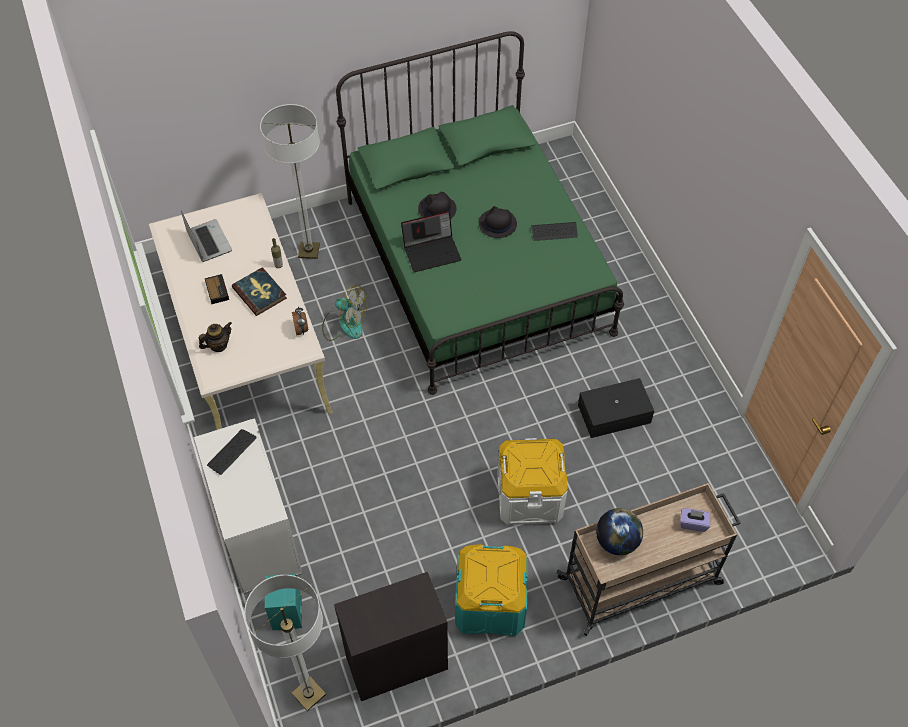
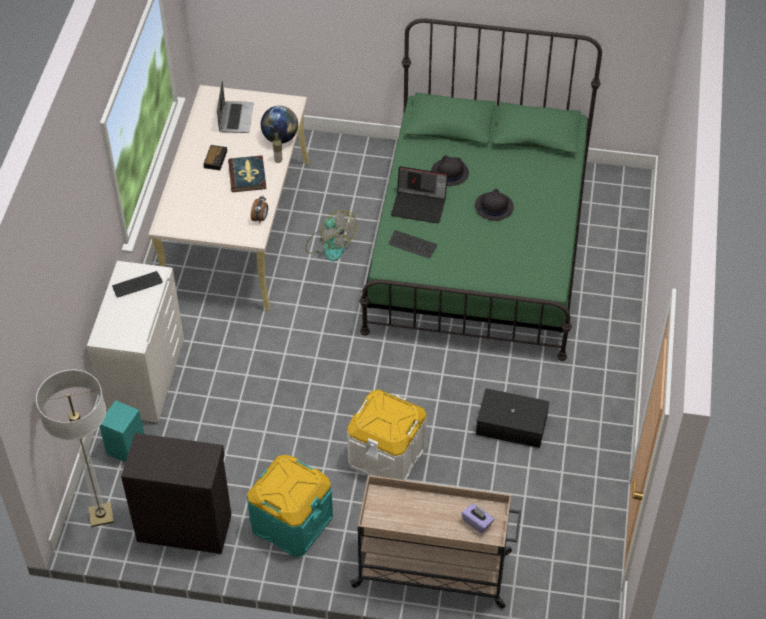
camera: 30 degrees right, 5 degrees down
(218, 345) = (187, 202): teapot -> none
(309, 251) = (341, 172): floor lamp -> none
(554, 232) = (540, 235): keyboard -> keyboard (412, 245)
(617, 541) = (400, 504): globe -> globe (280, 138)

